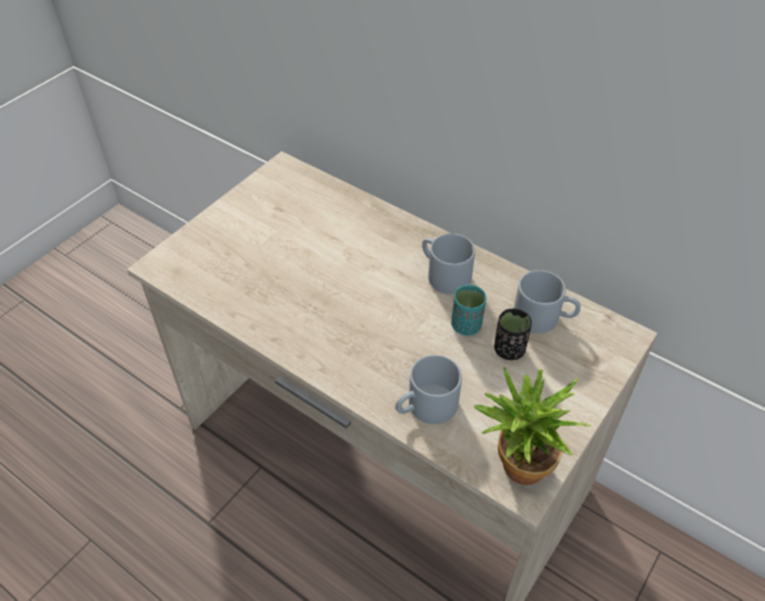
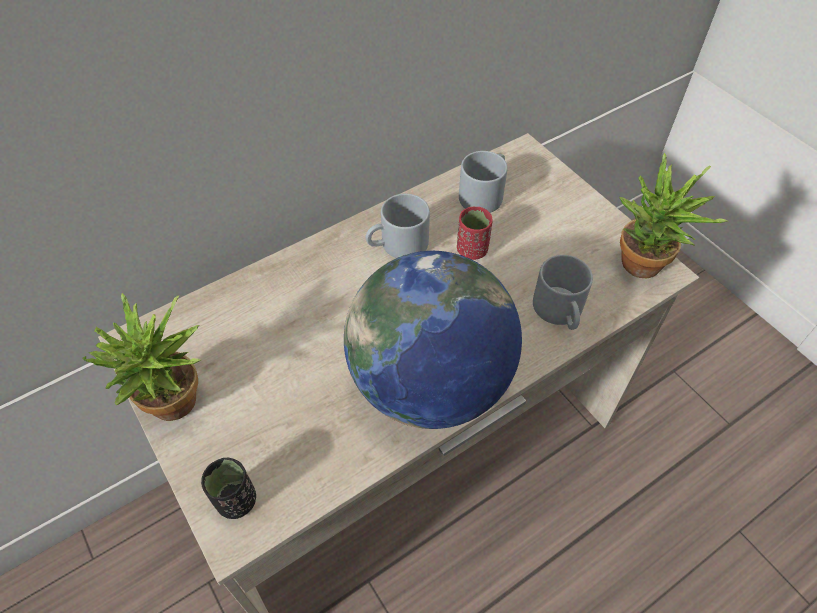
camera: 70 degrees left, 5 degrees up
(239, 206) = (176, 409): none -> potted plant
(310, 333) = (430, 384): none -> globe
(466, 325) = (472, 250): turquoise cup -> red cup
(509, 349) = (512, 229): black cup -> black cup (236, 500)

